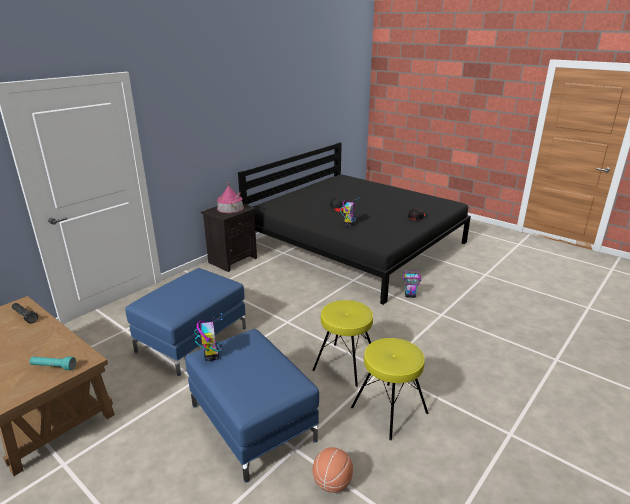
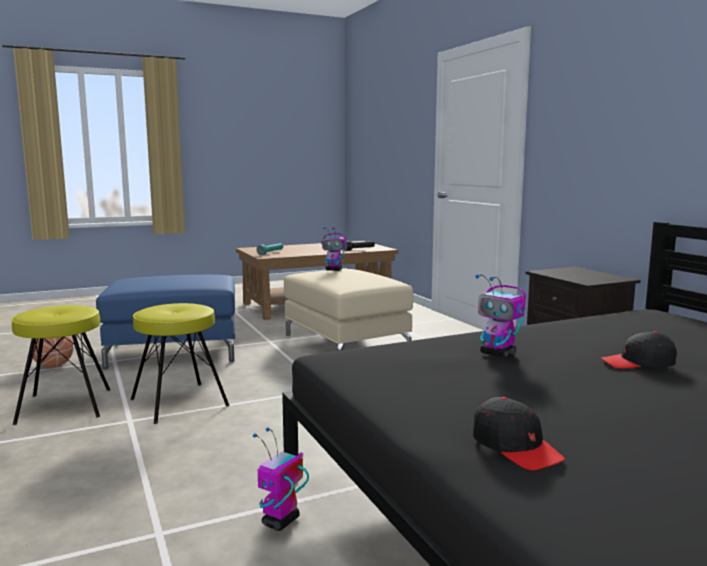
camera: 115 degrees right, 15 degrees down
(192, 338) = (346, 344): blue ottoman -> beige ottoman
(211, 355) = (208, 274): toy robot -> toy robot (334, 270)
(230, 208) = (588, 276): toy house -> none

